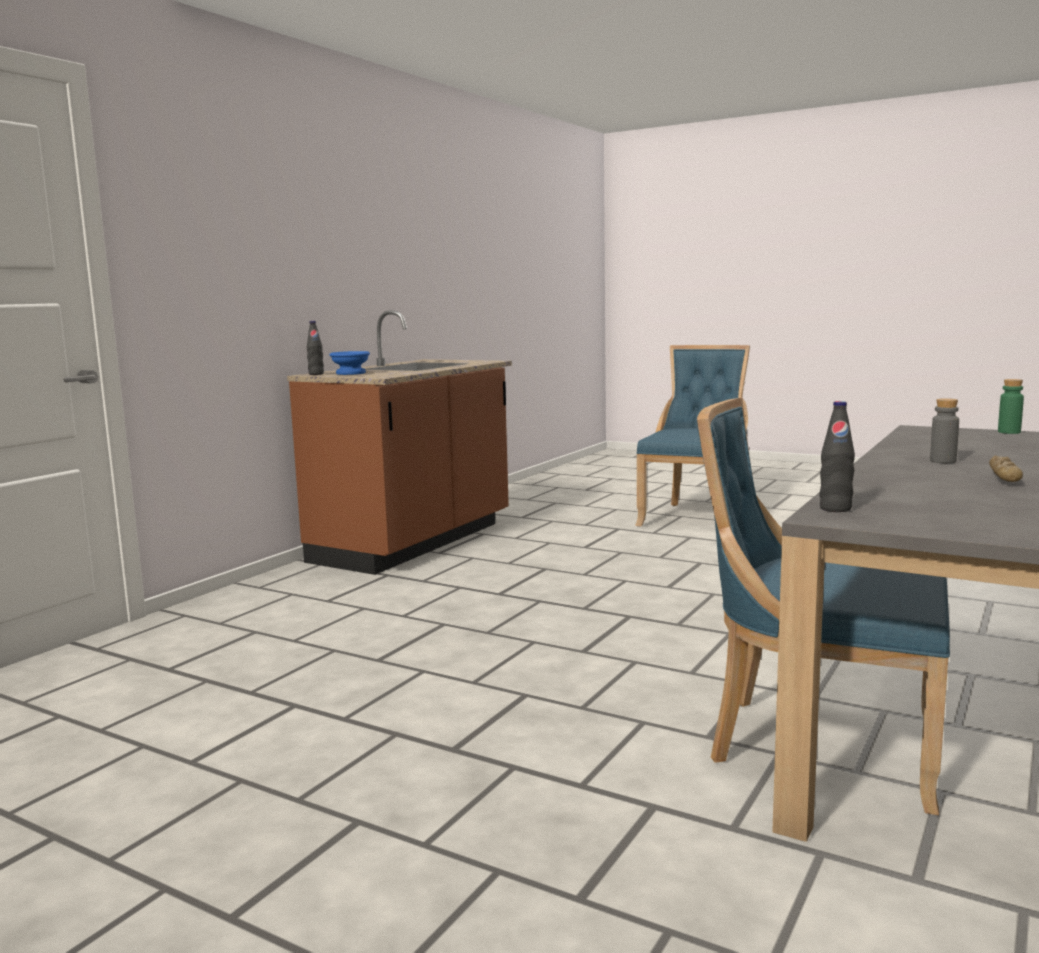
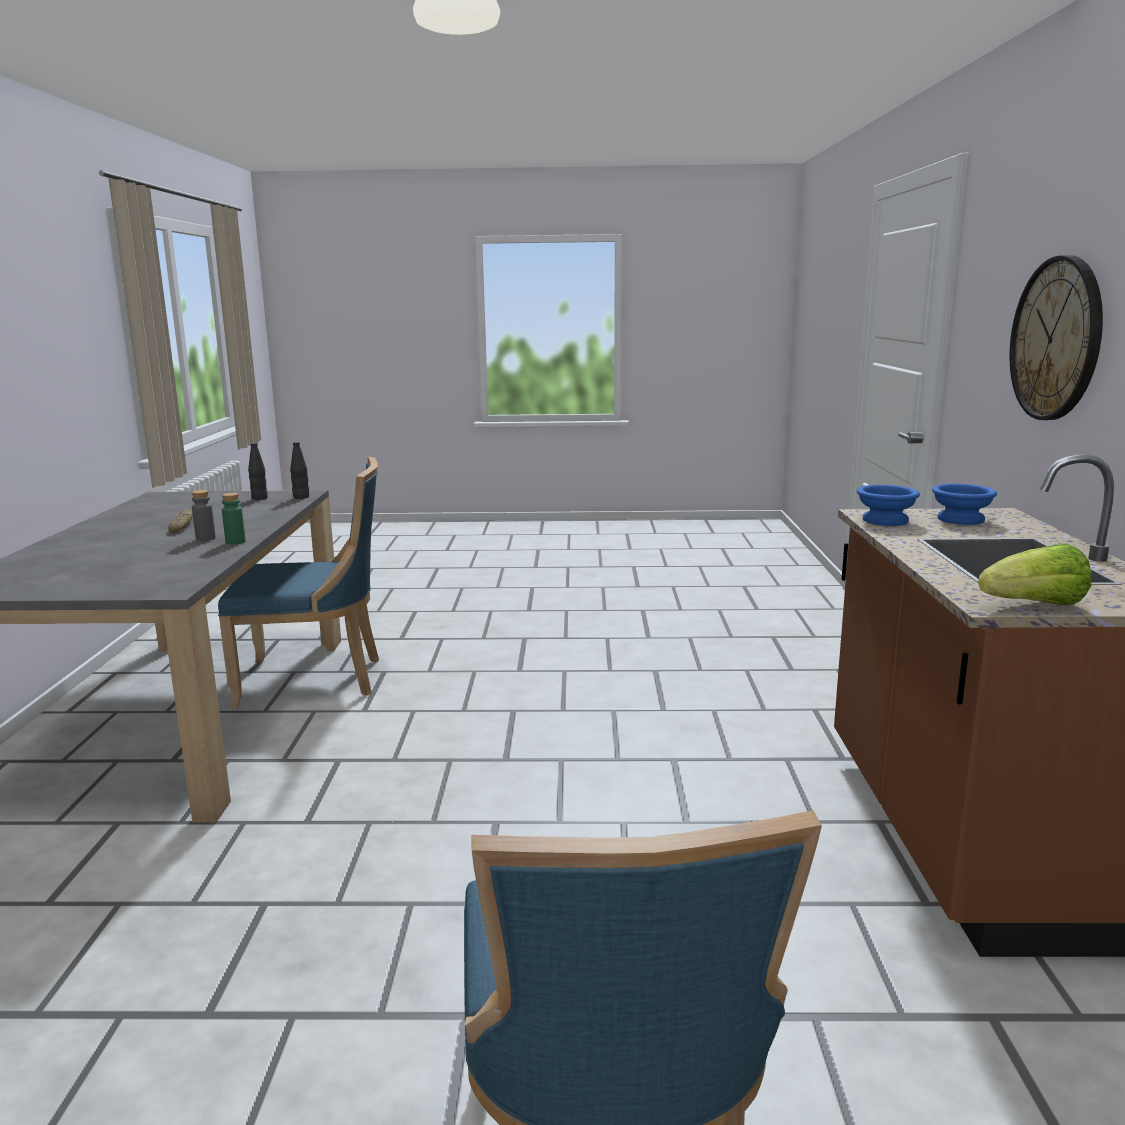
camera: 150 degrees right, 5 degrees up
(277, 256) = (1056, 339): none -> wall clock
(316, 374) = (995, 513): black bottle -> black bottle (259, 498)
(390, 374) = (885, 520): none -> blue bowl
(477, 360) = (1035, 606): none -> lettuce
(1009, 432) = (78, 593): green bottle -> green bottle (235, 542)

